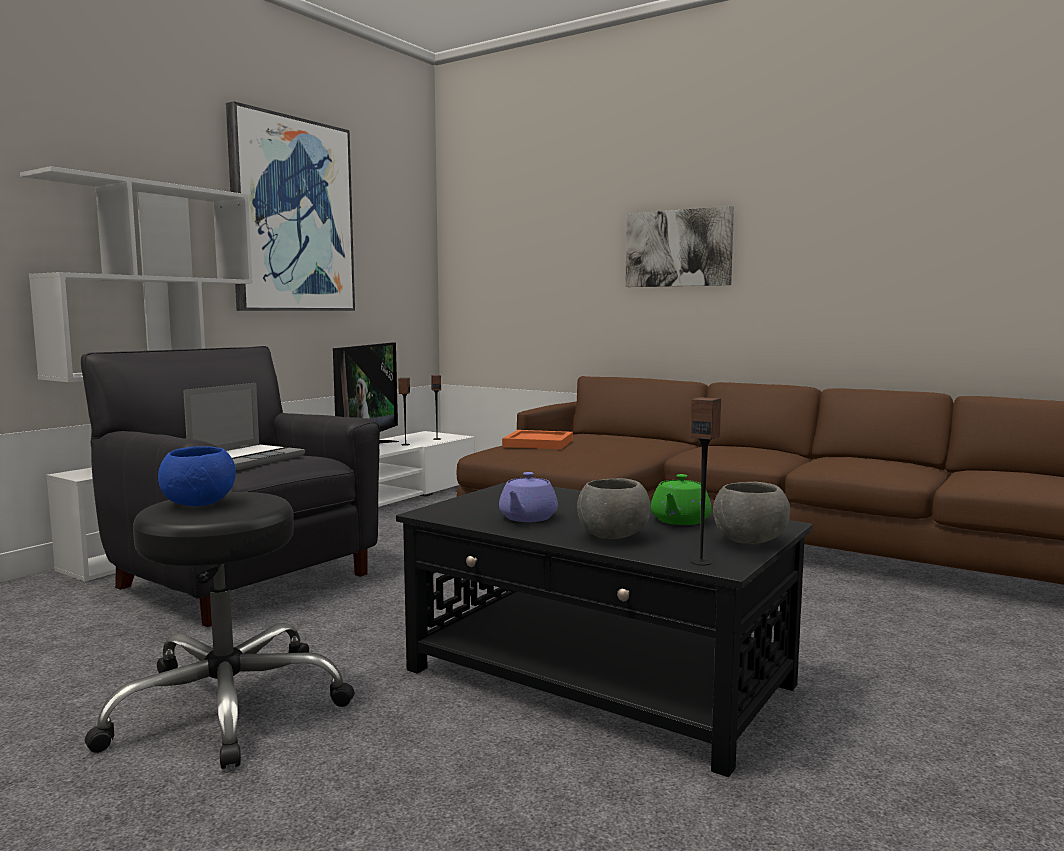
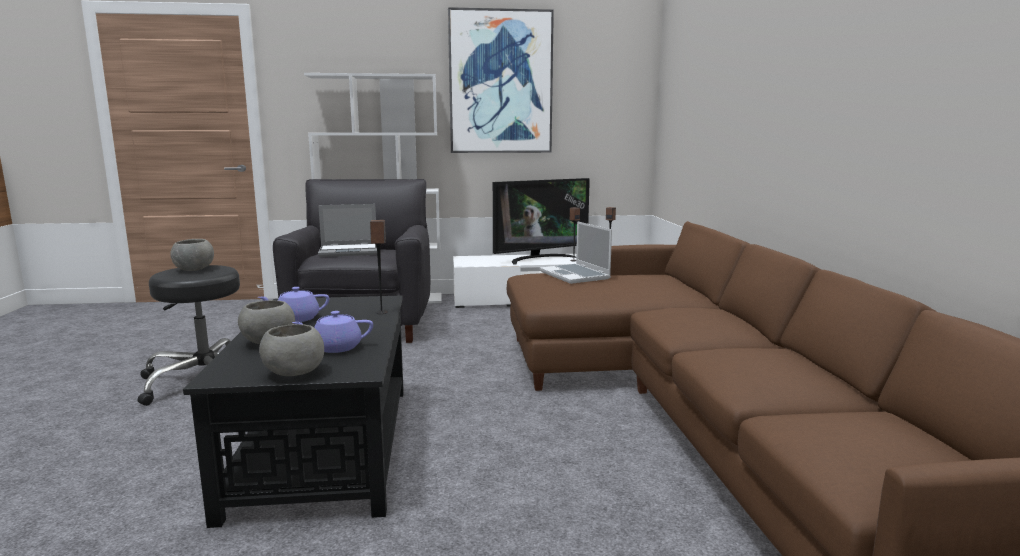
camera: 50 degrees right, 5 degrees up
(200, 504) = (195, 270): blue bowl -> grey bowl
(539, 443) = (575, 275): orange tray -> laptop
(678, 248) = (770, 94): picture -> none
(679, 521) = (335, 347): green teapot -> purple teapot
(701, 562) = (222, 372): speaker -> speaker (382, 312)

